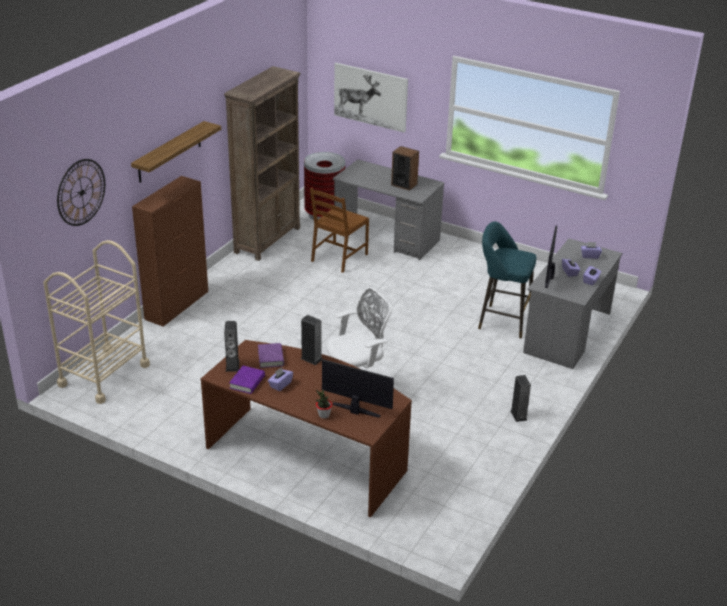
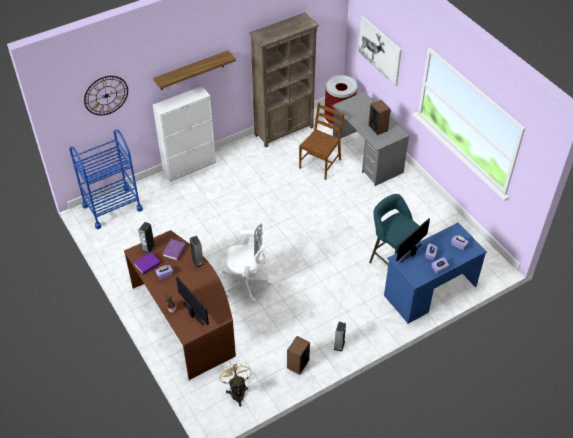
camera: 30 degrees right, 15 degrees up
(104, 375) = (112, 207): beige cart -> blue cart
(177, 305) = (190, 167): brown cabinet -> white cabinet
(339, 258) = (320, 163): brown chair -> brown chair turned 150 degrees clockwise
(442, 505) = (237, 391): none -> beige fan
(489, 450) = (298, 364): none -> speaker
(567, 333) = (430, 291): grey desk -> blue desk

